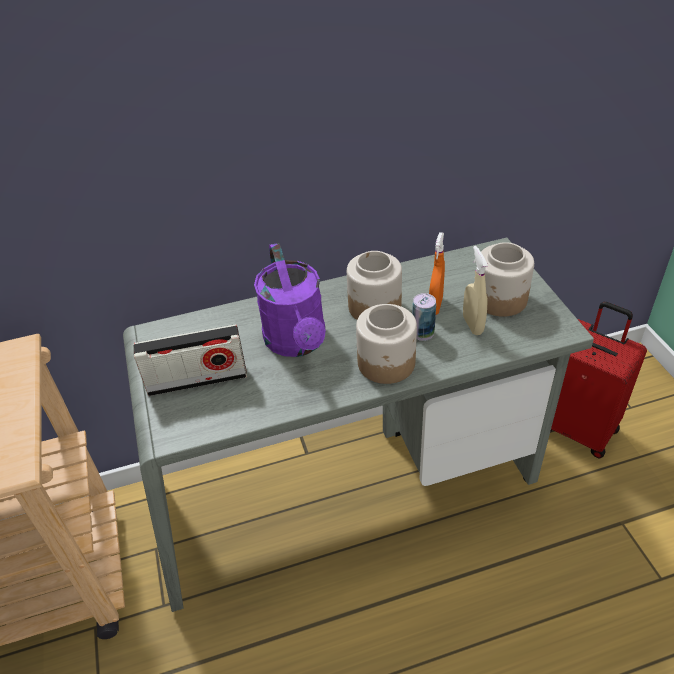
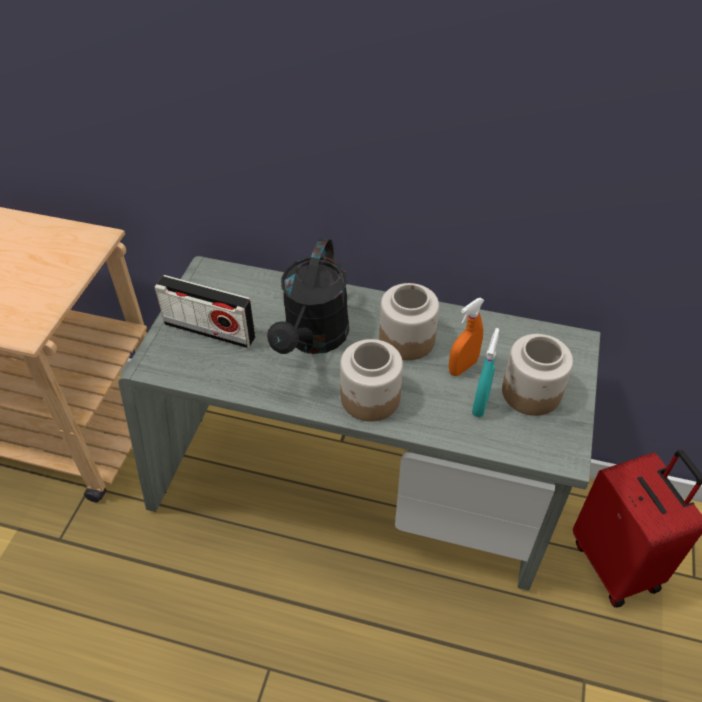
camera: 30 degrees right, 5 degrees up
(298, 343) = (313, 339): purple watering can -> black watering can
(422, 333) = (427, 387): can -> none
(472, 325) = (480, 404): beige spray bottle -> turquoise spray bottle

